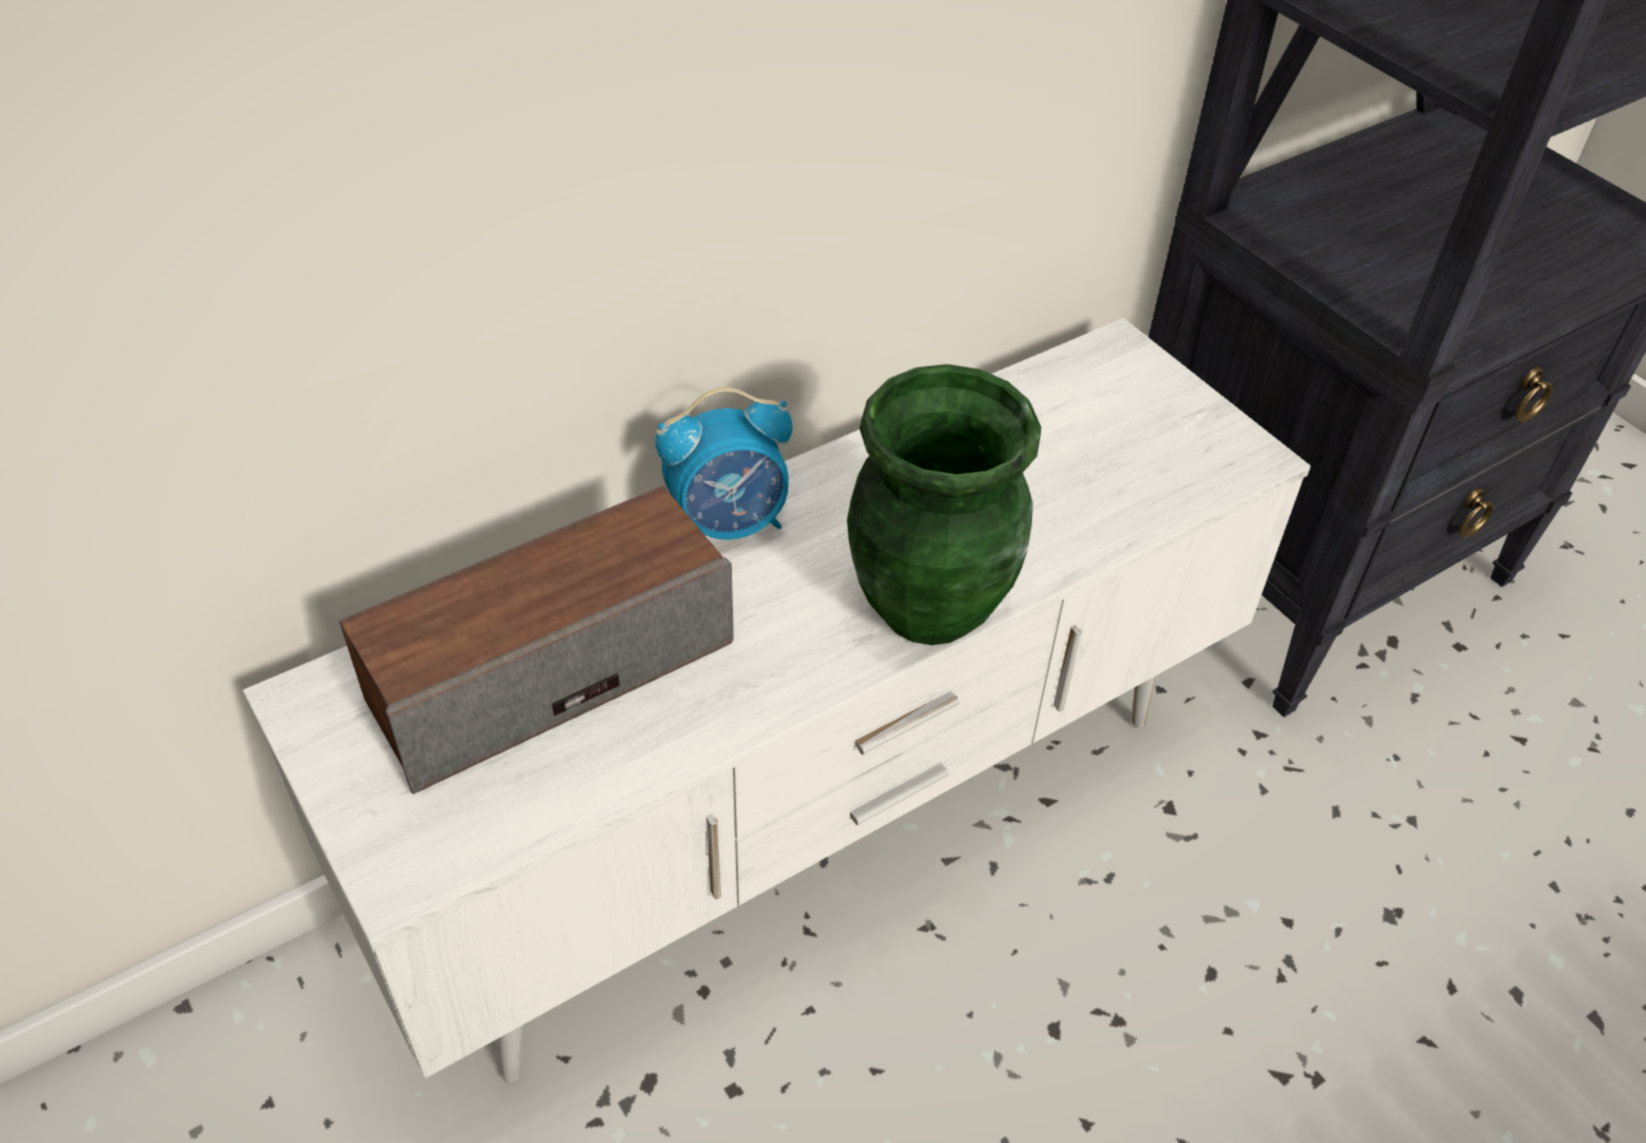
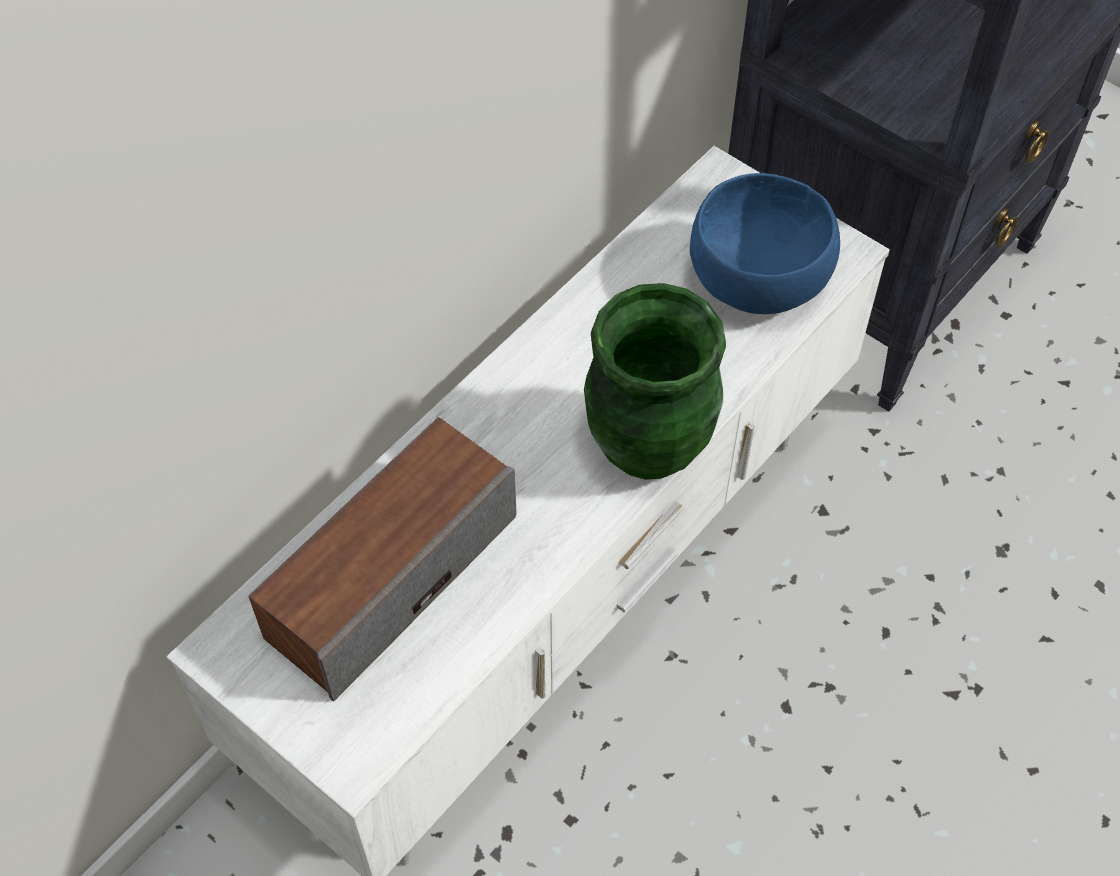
camera: 15 degrees left, 10 degrees up
(729, 523) = (475, 416): alarm clock -> none
(1134, 462) = (760, 280): none -> blue bowl

